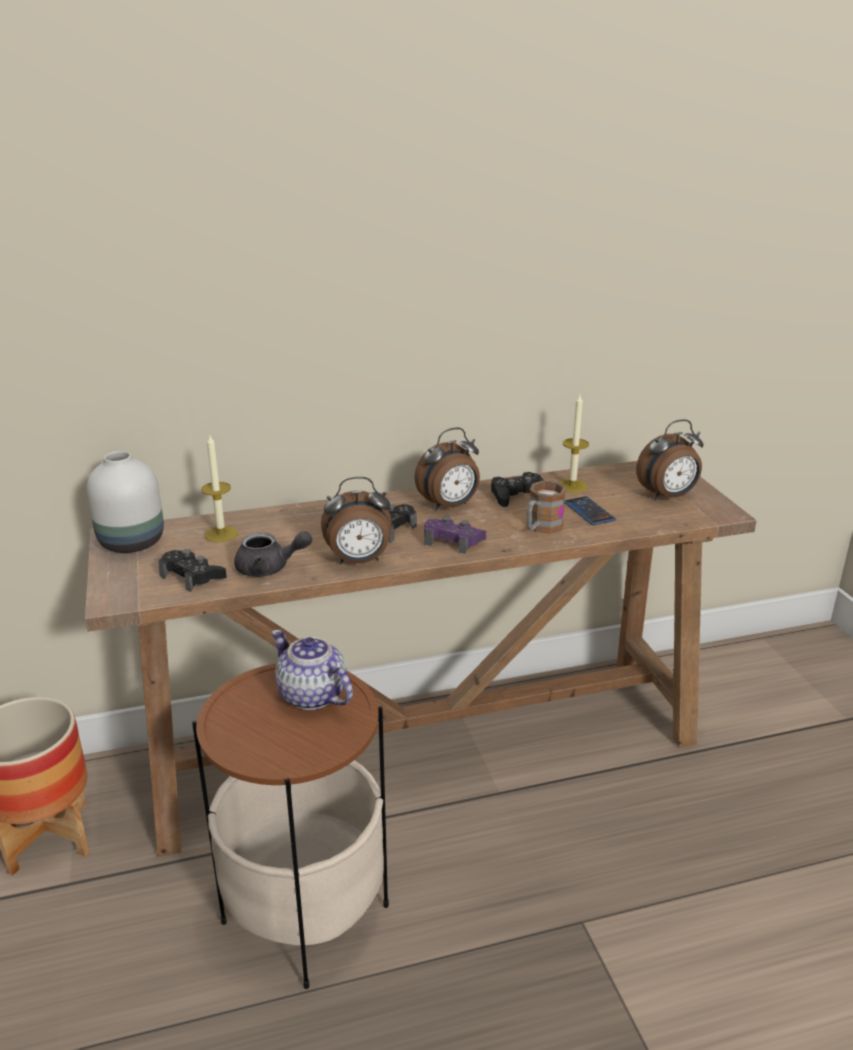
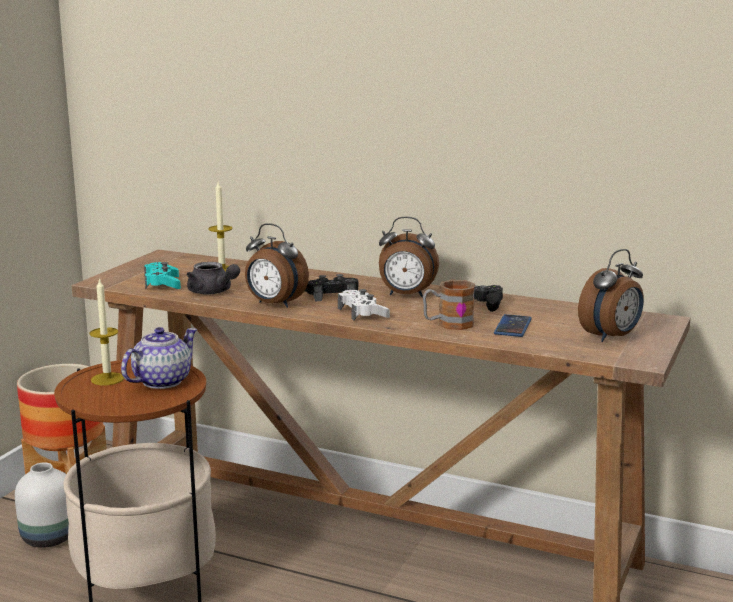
camera: 40 degrees right, 10 degrees down
(131, 543) = (163, 261): white vase -> white vase (47, 539)
(192, 576) = (162, 283): black game controller -> turquoise game controller
(312, 696) = (161, 381): teapot -> teapot turned 45 degrees clockwise
(453, 541) = (363, 313): purple game controller -> white game controller
(572, 486) = (537, 310): candle -> candle (107, 379)
(668, 496) = (611, 337): alarm clock -> alarm clock turned 60 degrees counterclockwise

